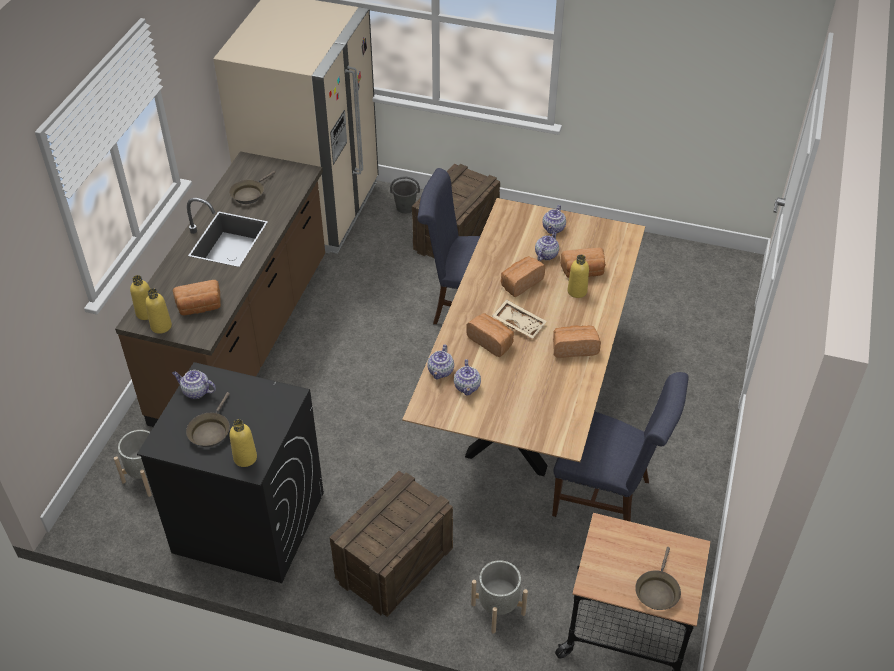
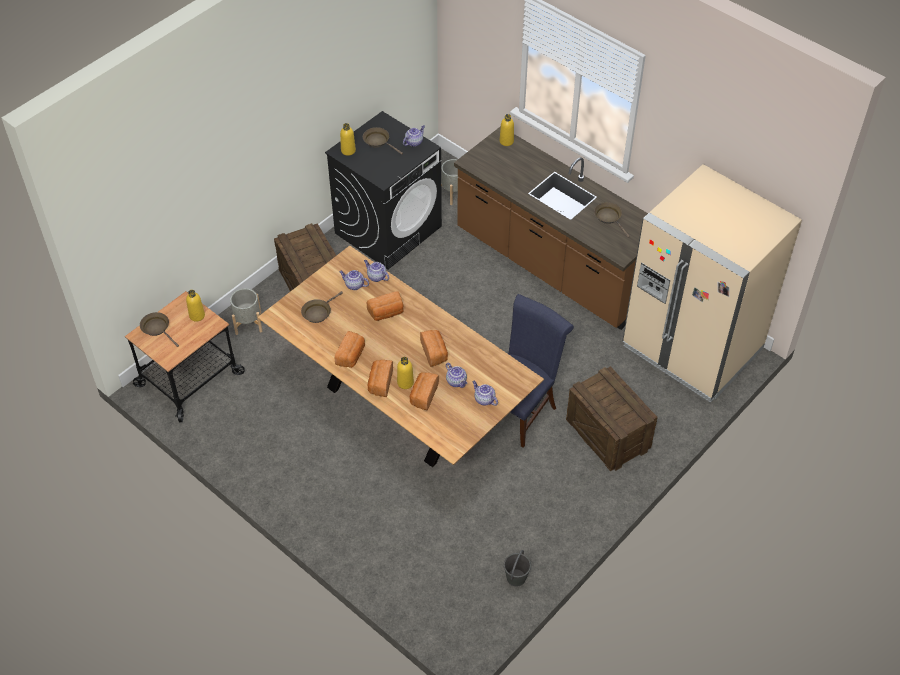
camera: 115 degrees right, 5 degrees up
(161, 326) = (489, 145): yellow bottle -> yellow bottle (197, 315)
(200, 307) = (497, 166): bread -> bread (380, 383)
(406, 207) = (666, 413): grey bucket -> grey bucket (516, 578)
(519, 323) = (394, 335): beige tray -> none
(532, 403) = (318, 312): none -> brown frying pan
(608, 498) = (285, 415): blue chair -> none

